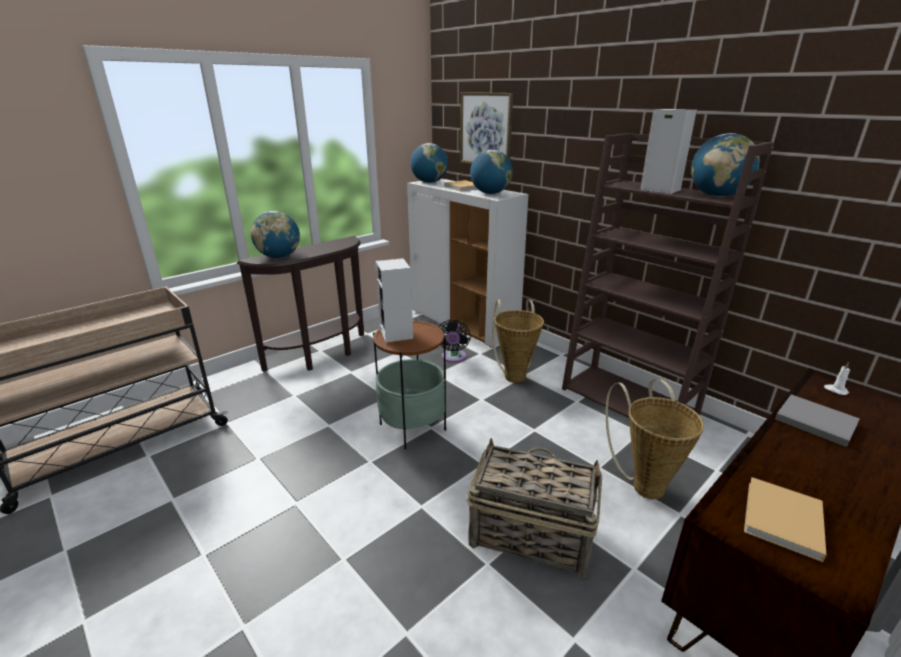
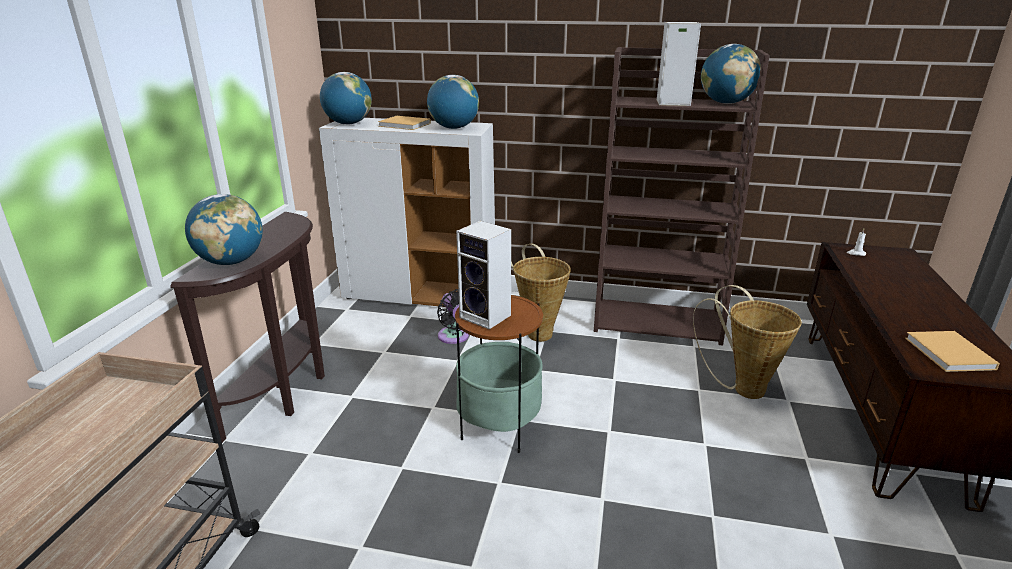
camera: 35 degrees left, 0 degrees up
(486, 130) = (417, 50): picture -> none
(529, 533) = (713, 472): basket -> none
(813, 420) = (874, 280): grey book -> none

